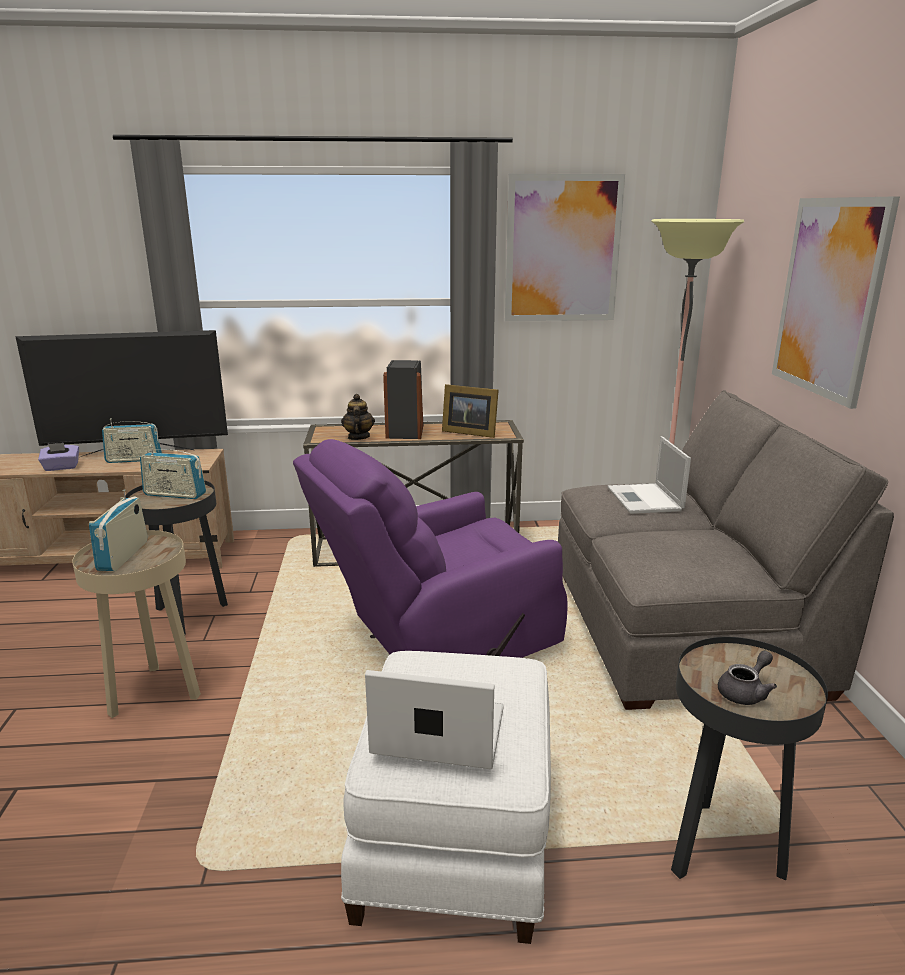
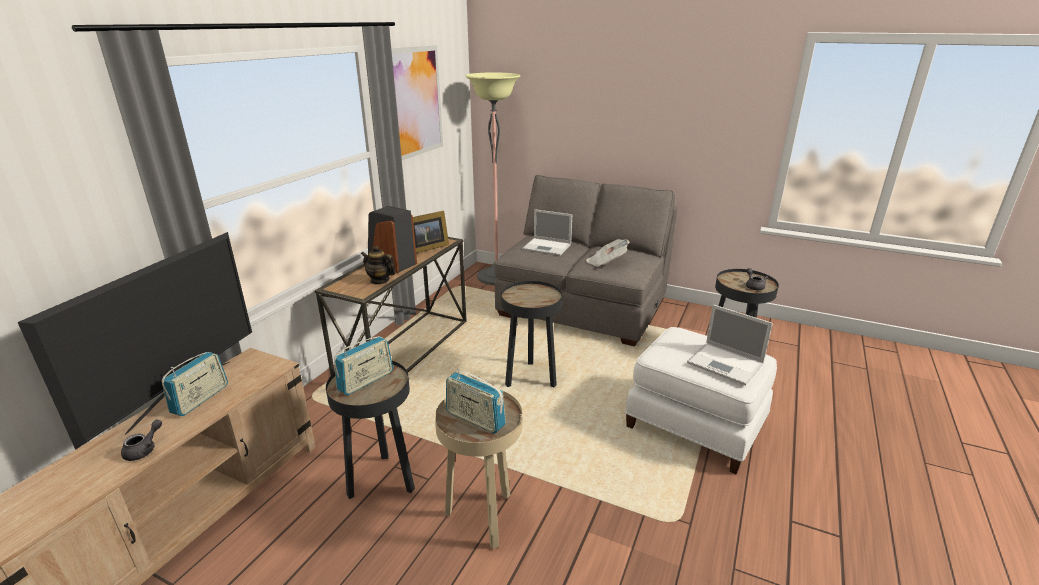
camera: 60 degrees left, 5 degrees up
(61, 467) = (144, 450): purple tissue box -> grey teapot
(436, 732) = (726, 364): laptop -> laptop turned 90 degrees counterclockwise
(438, 643) = (530, 379): purple armchair -> black side table
(659, 548) = (606, 263): none -> newspaper
(829, 298) = (603, 115): picture -> none

